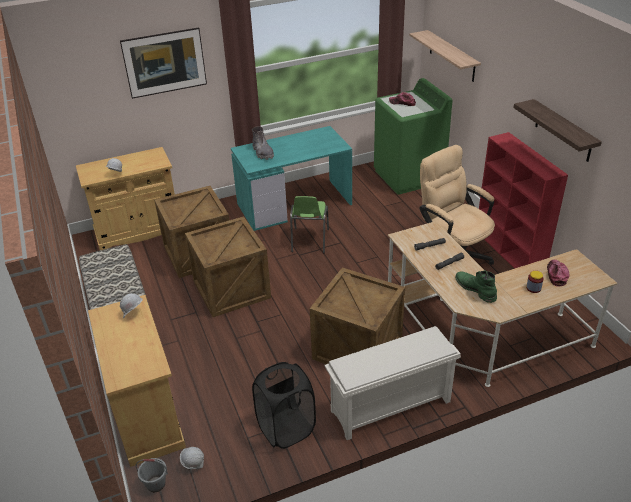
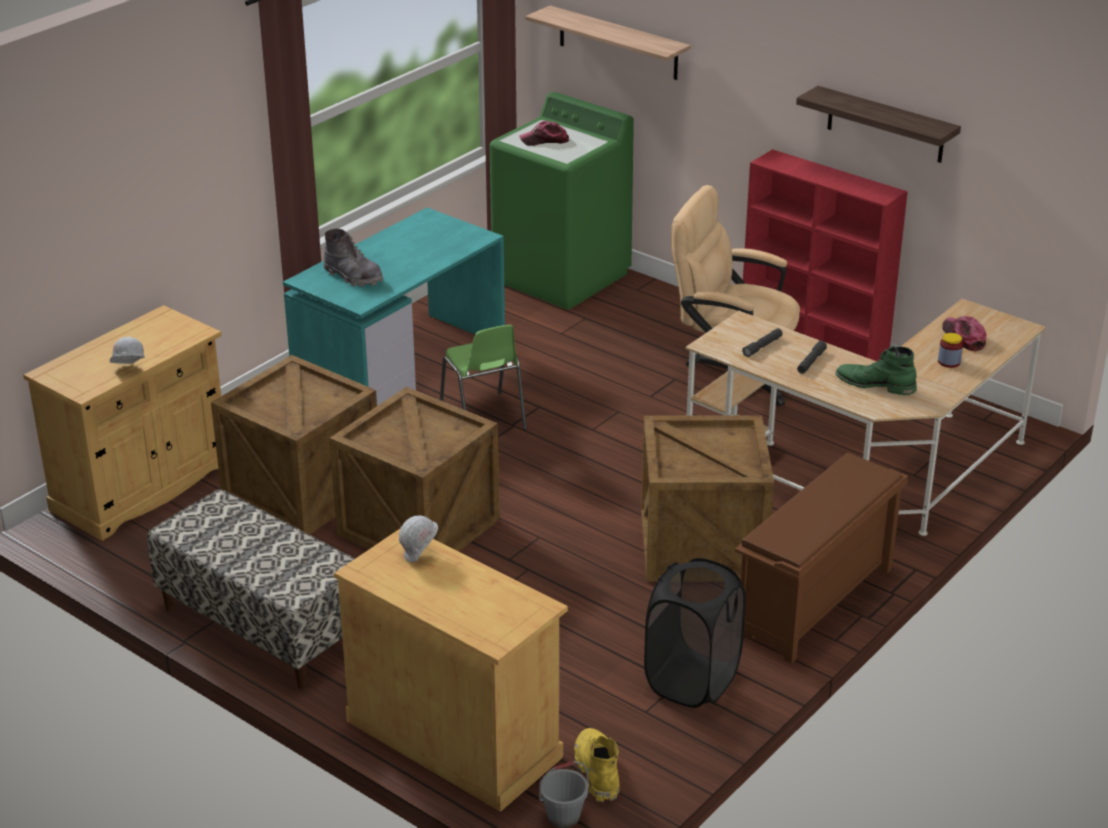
camera: 30 degrees left, 5 degrees down
(167, 76) = (171, 163): picture -> none
(194, 464) = (597, 772): white hard hat -> yellow boot
(389, 407) = (815, 604): white shoe rack -> brown shoe rack

